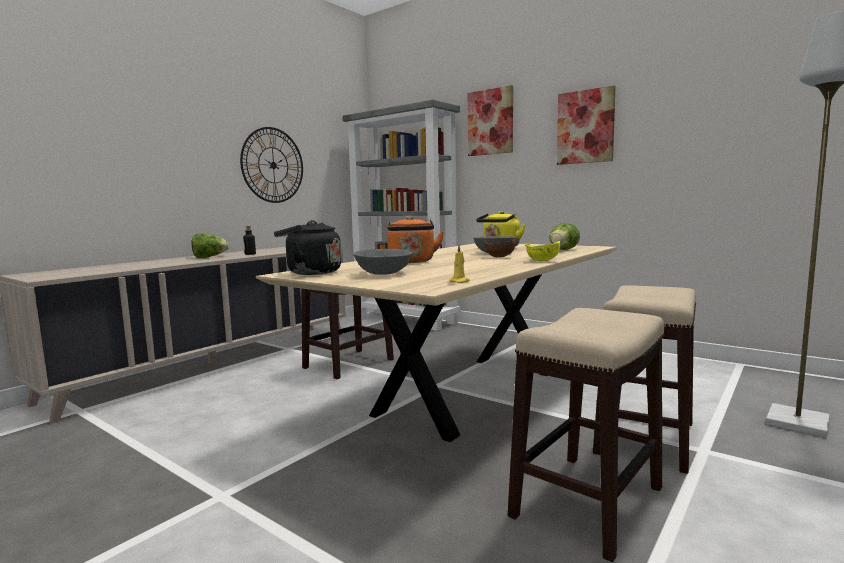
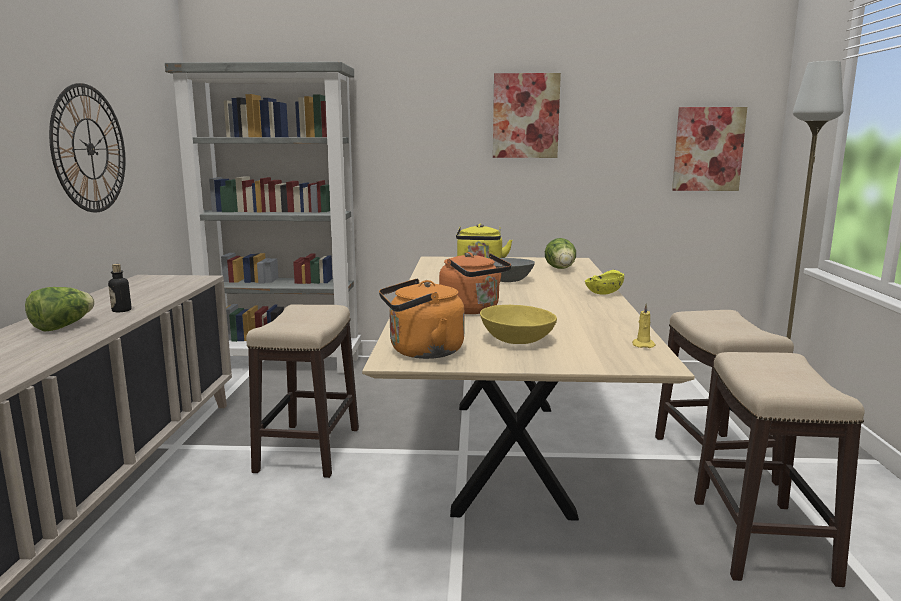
camera: 35 degrees left, 5 degrees up
(310, 273) = (422, 352): black kettle -> orange kettle
(382, 273) = (516, 340): grey bowl -> yellow bowl
(490, 122) = (400, 96): picture -> picture (708, 149)
(499, 257) = (540, 290): brown bowl -> none

